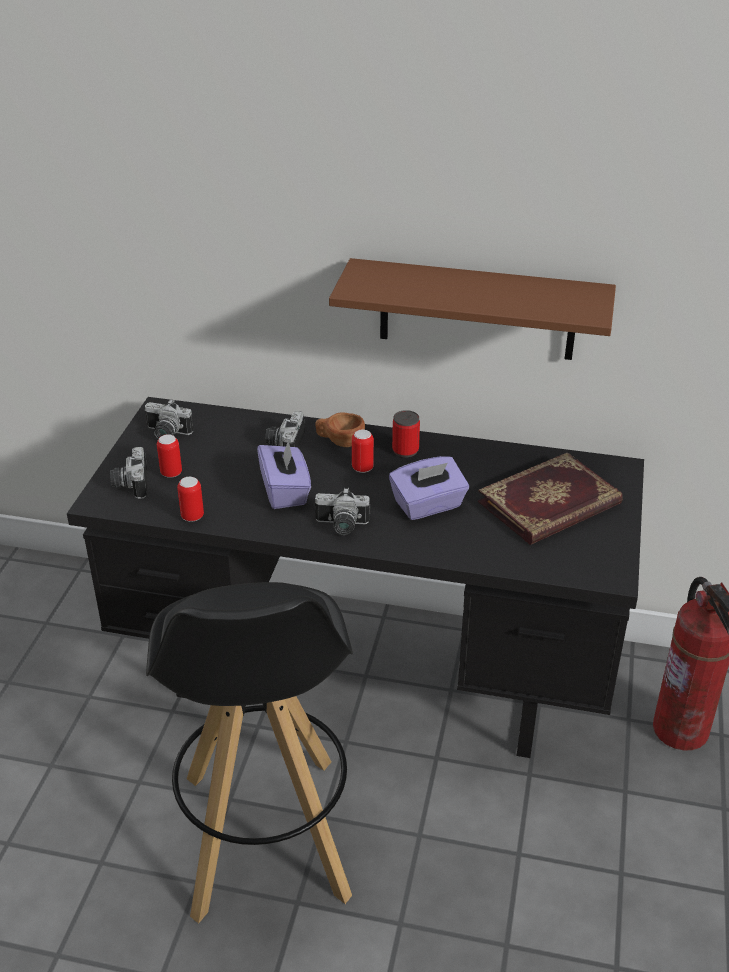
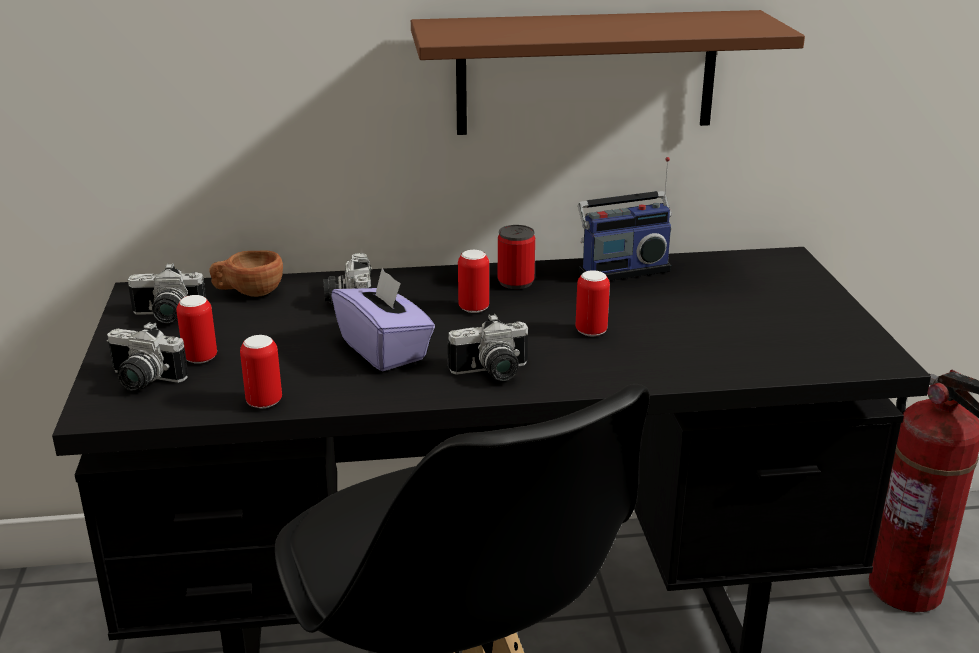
camera: 20 degrees left, 10 degrees down
(130, 484) = (142, 381): camera -> camera turned 45 degrees counterclockwise
(340, 442) = (423, 287): brown cup -> brown cup (248, 293)
(428, 505) = (591, 331): purple tissue box -> can
(488, 454) = (622, 270): none -> radio
(550, 504) = (740, 304): book -> none

